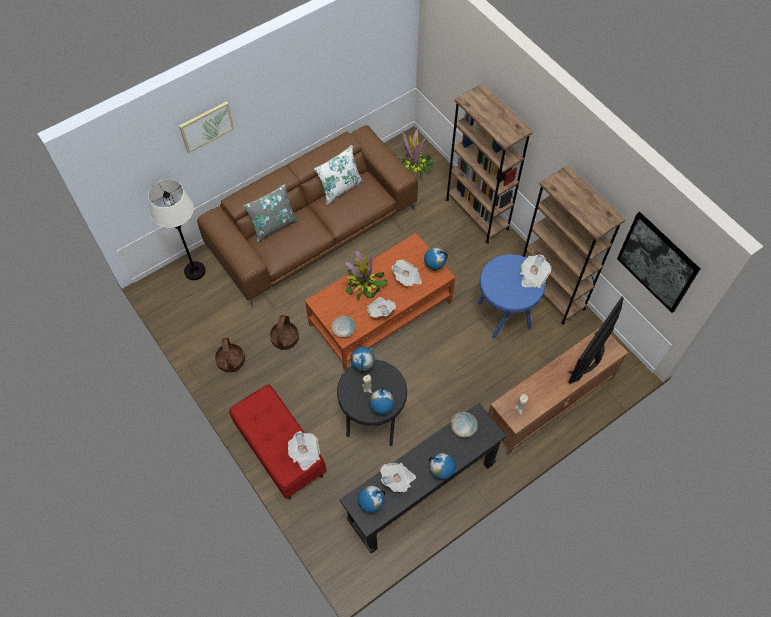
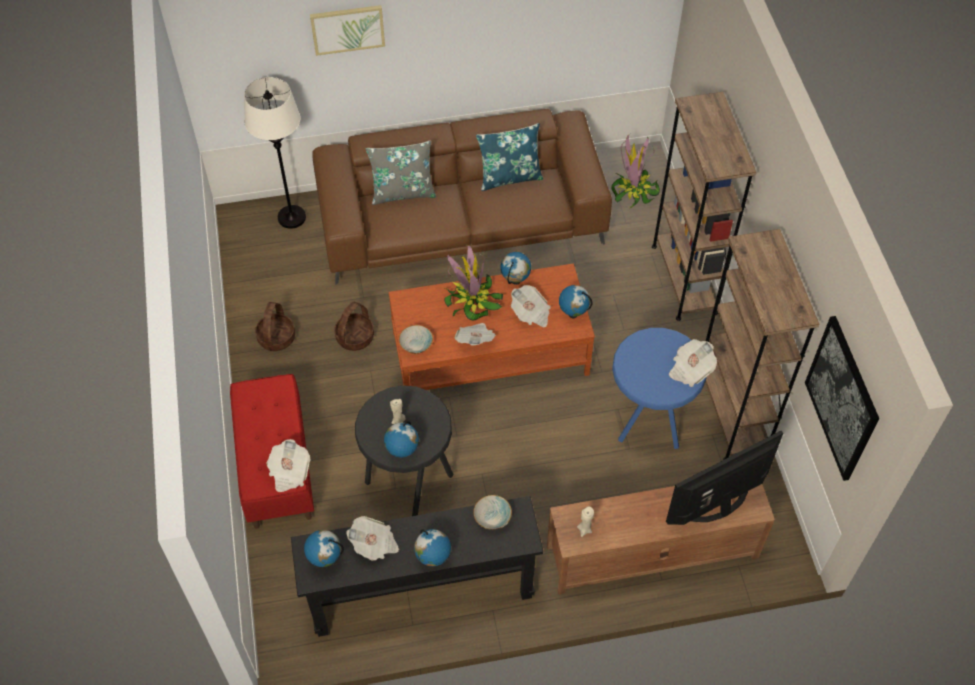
camera: 25 degrees right, 5 degrees down
(340, 188) = (509, 177): white pillow -> blue pillow
(363, 366) = (408, 393): globe -> globe (515, 281)

